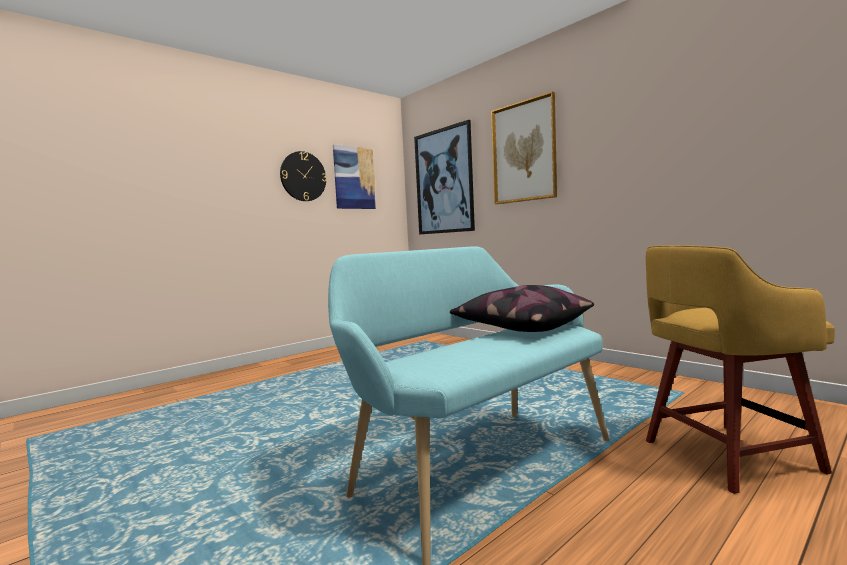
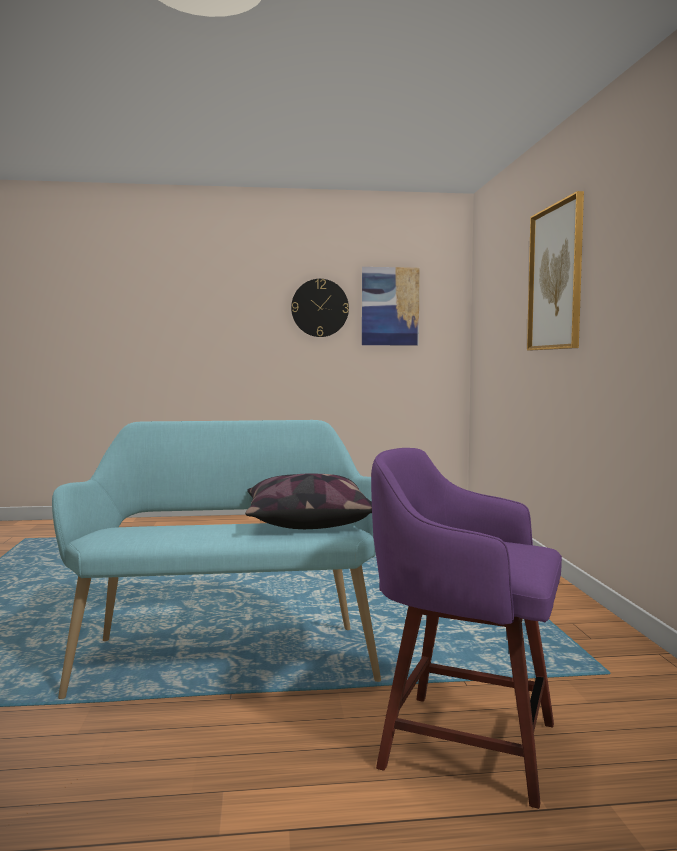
camera: 35 degrees right, 0 degrees up
(444, 181) = (496, 311): picture -> none
(724, 456) = (462, 742): yellow stool -> purple stool

